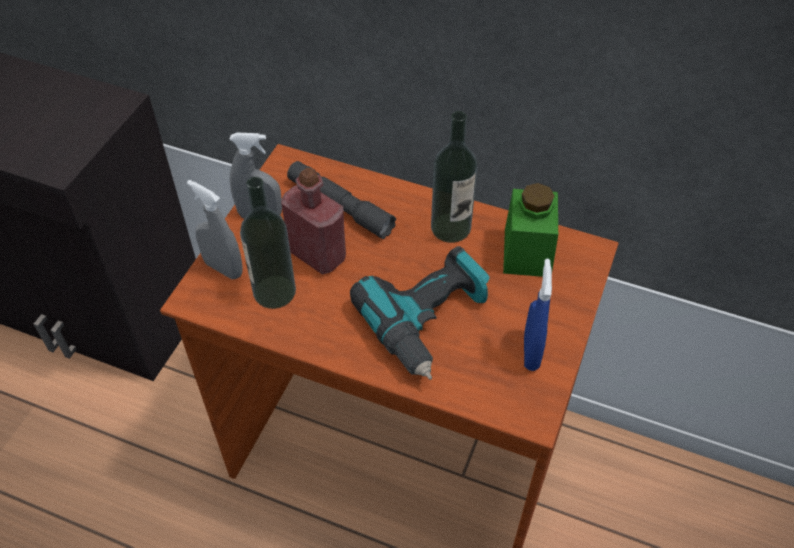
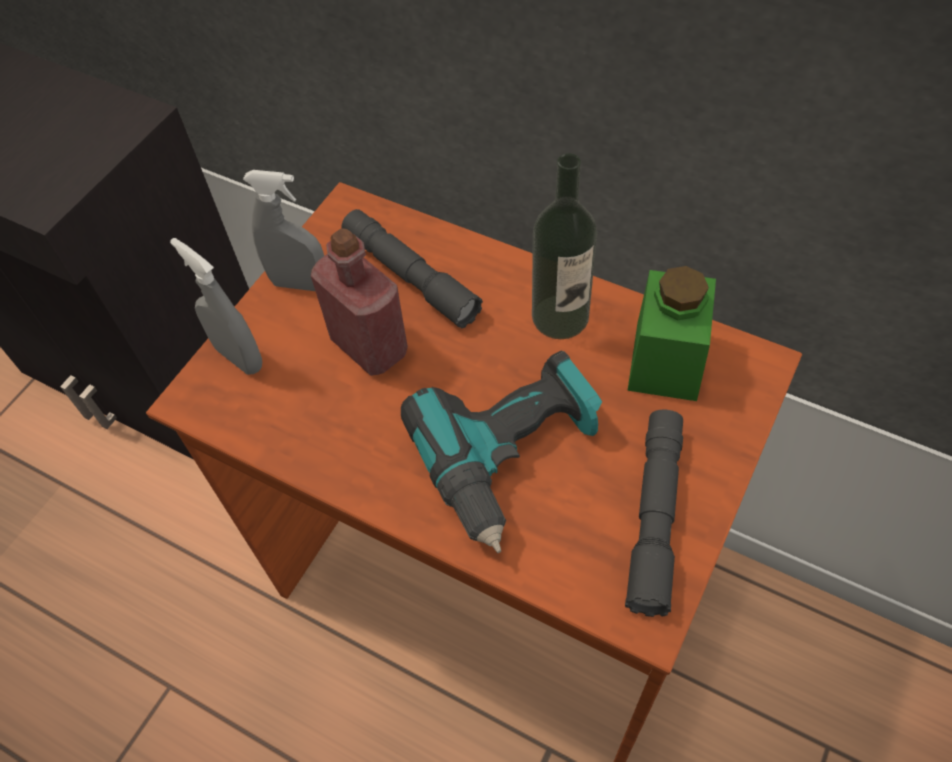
camera: 10 degrees right, 5 degrees up
(274, 292) = (302, 397): bottle -> none
(531, 352) = (655, 516): blue spray bottle -> grey flashlight

